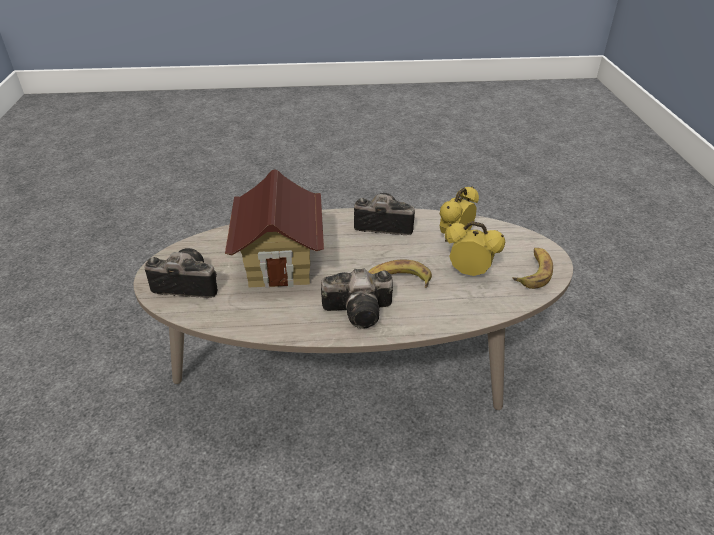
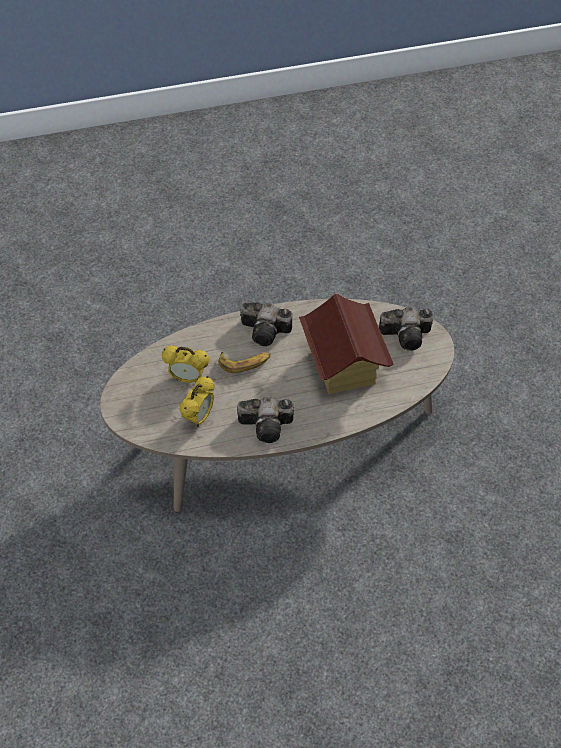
camera: 170 degrees right, 15 degrees up
(361, 310) = (267, 331): camera -> camera turned 150 degrees counterclockwise
(533, 271) = (135, 387): banana -> none

